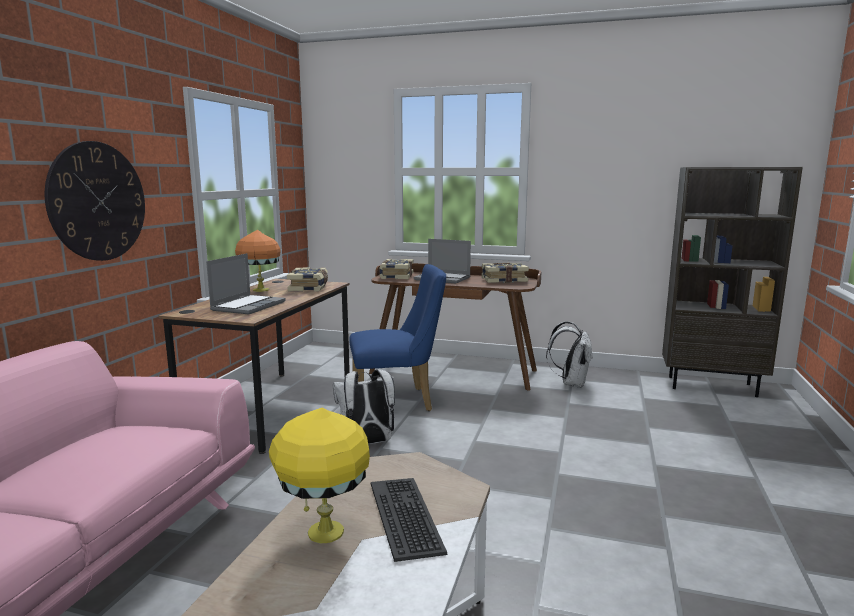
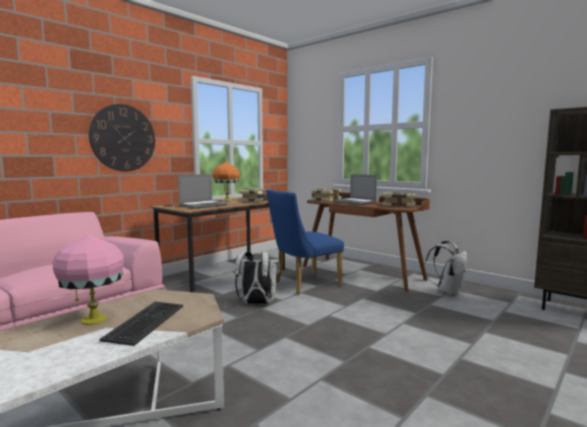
camera: 25 degrees right, 5 degrees down
(323, 532) = (93, 319): yellow table lamp -> pink table lamp
(398, 402) = (303, 284): blue chair -> blue chair turned 135 degrees clockwise

